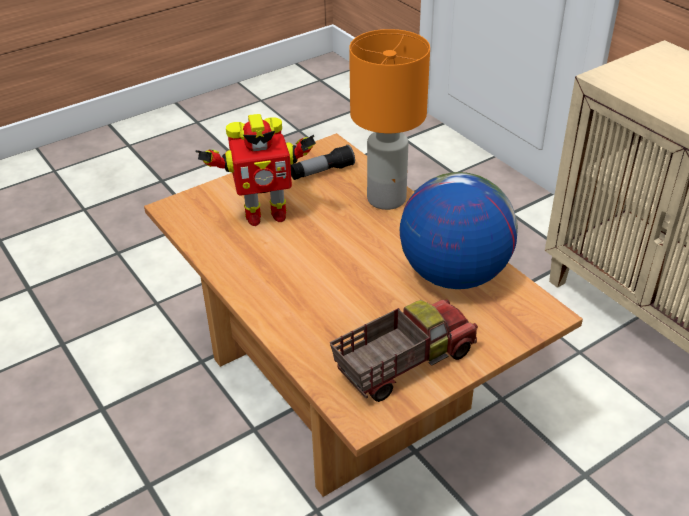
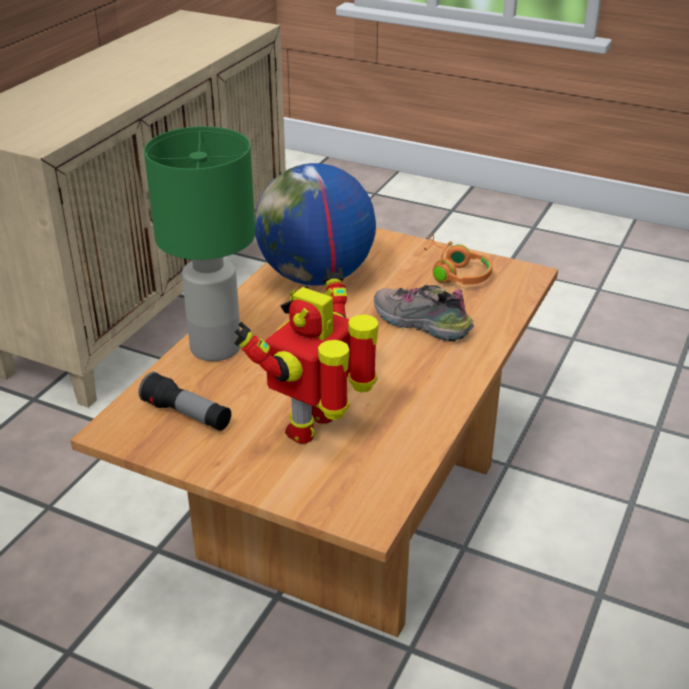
camera: 120 degrees left, 5 degrees down
(264, 214) = (316, 426): toy robot -> toy robot turned 105 degrees counterclockwise
(337, 304) = (419, 324): none -> shoe
(386, 198) = (214, 348): orange table lamp -> green table lamp
(403, 364) = (454, 272): toy truck -> orange headphones

